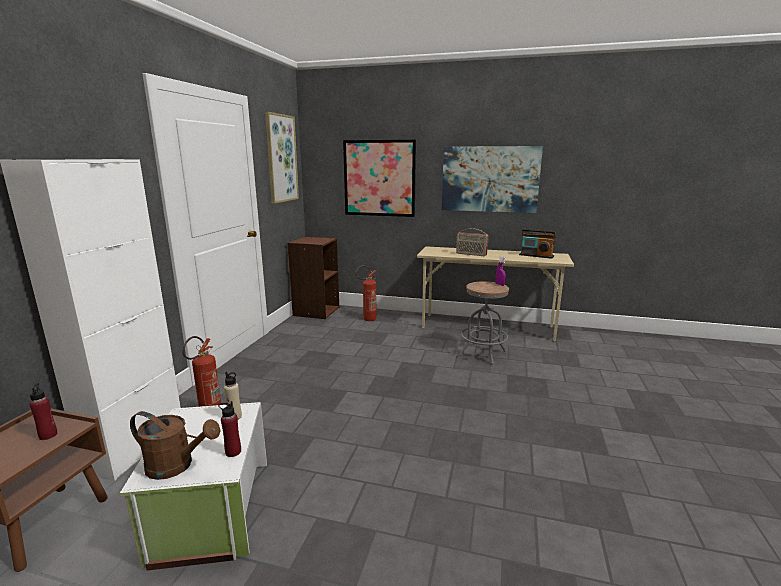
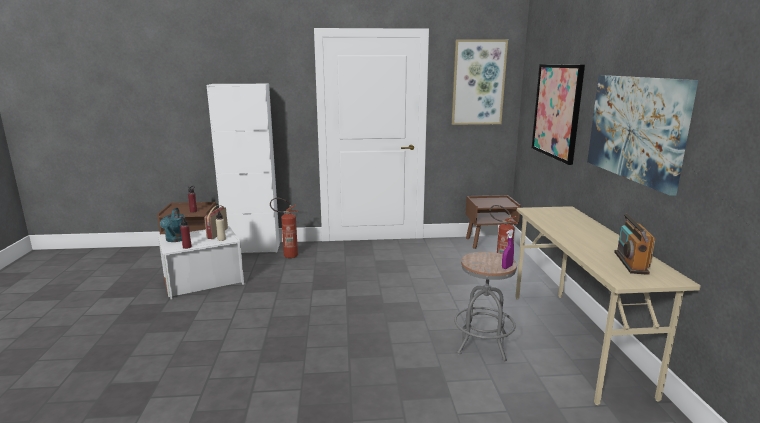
camera: 70 degrees right, 0 degrees up
(177, 466) = (176, 240): brown watering can -> turquoise watering can
(316, 311) = (489, 242): brown bookcase -> brown nightstand
(471, 254) = (564, 228): radio -> radio (217, 233)

